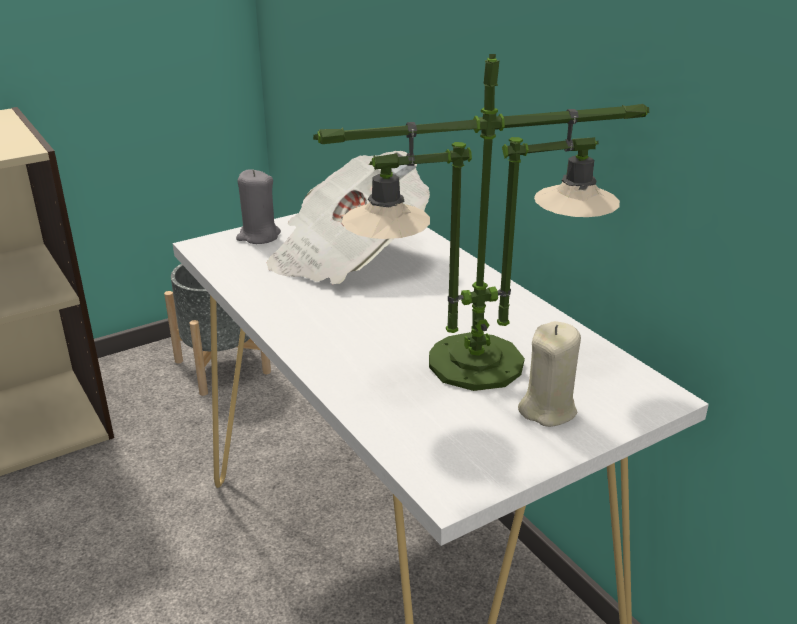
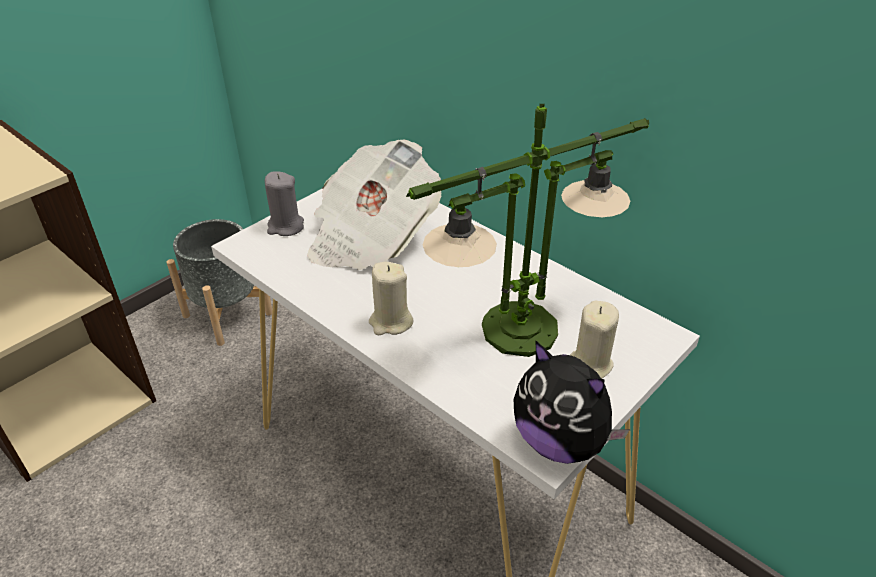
camera: 15 degrees left, 10 degrees up
(327, 334) = (390, 322): none -> beige candle
(471, 481) = (560, 442): none -> plush toy

